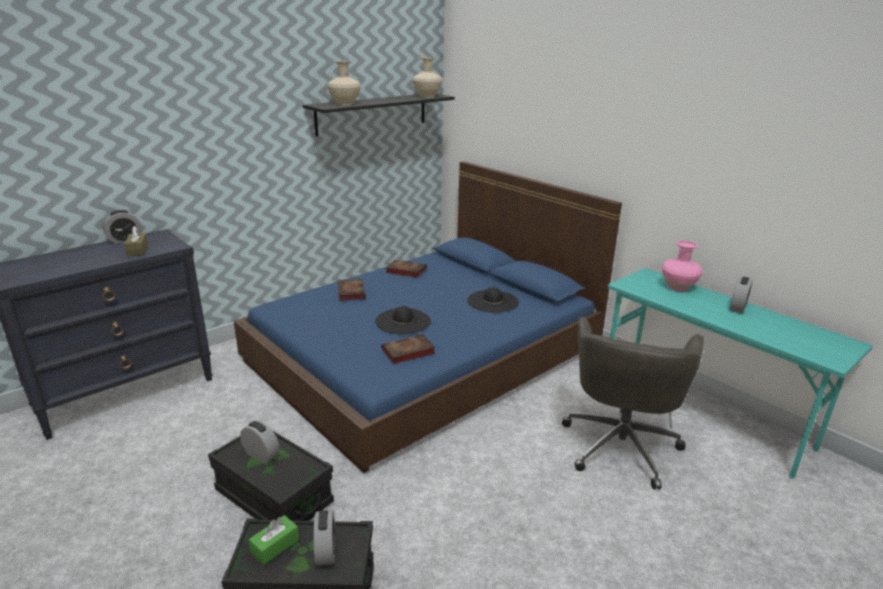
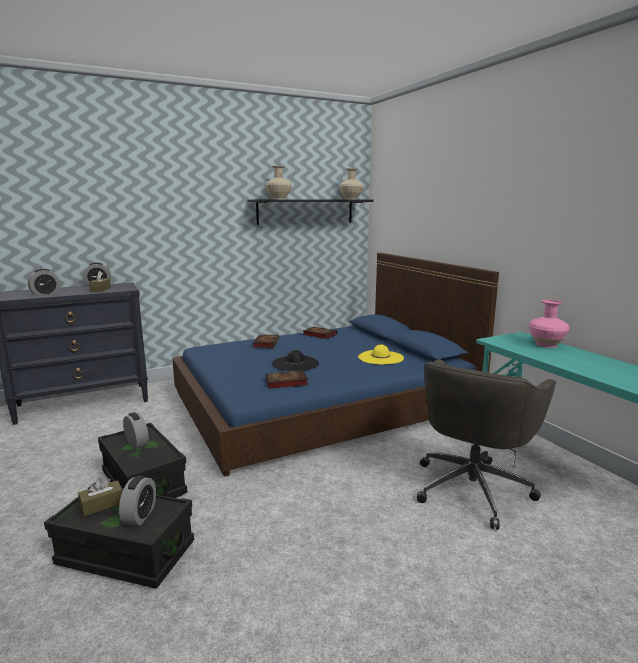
camera: 15 degrees right, 10 degrees down
(275, 546) = (102, 504): green tissue box -> brown tissue box
(493, 301) = (381, 357): black hat -> yellow hat
(738, 308) = (602, 361): alarm clock -> alarm clock (45, 294)

